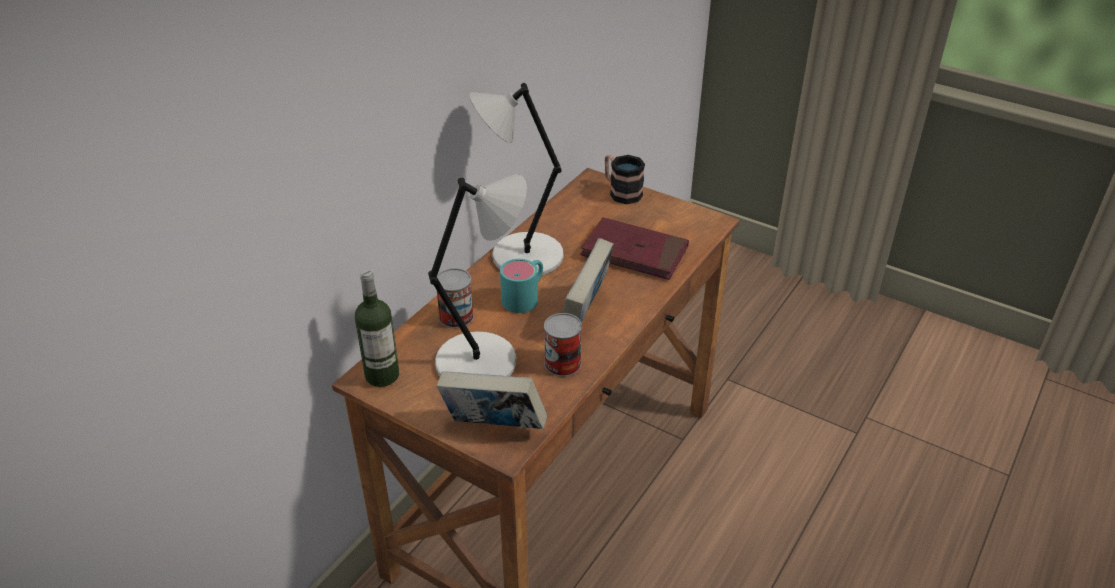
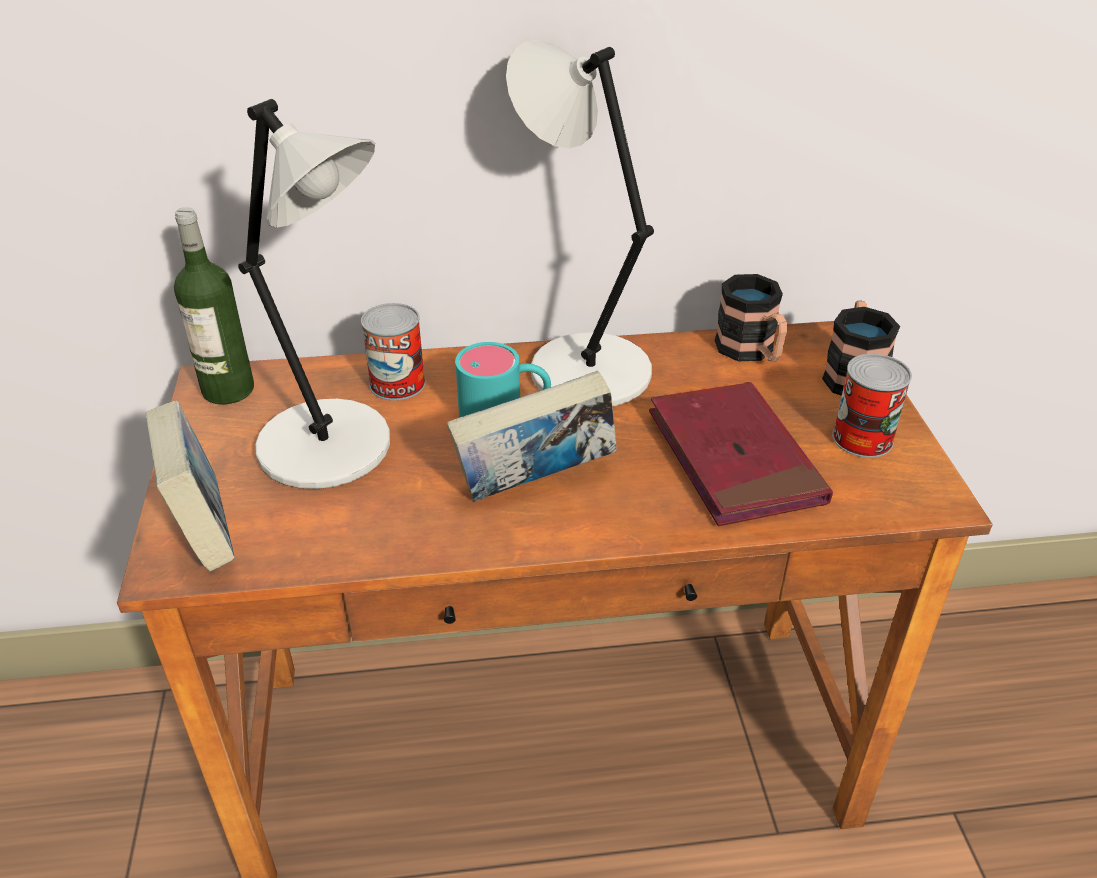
camera: 50 degrees right, 0 degrees up
(562, 363) = (400, 522): can -> can (862, 438)
(573, 206) = (751, 352): none -> mug

